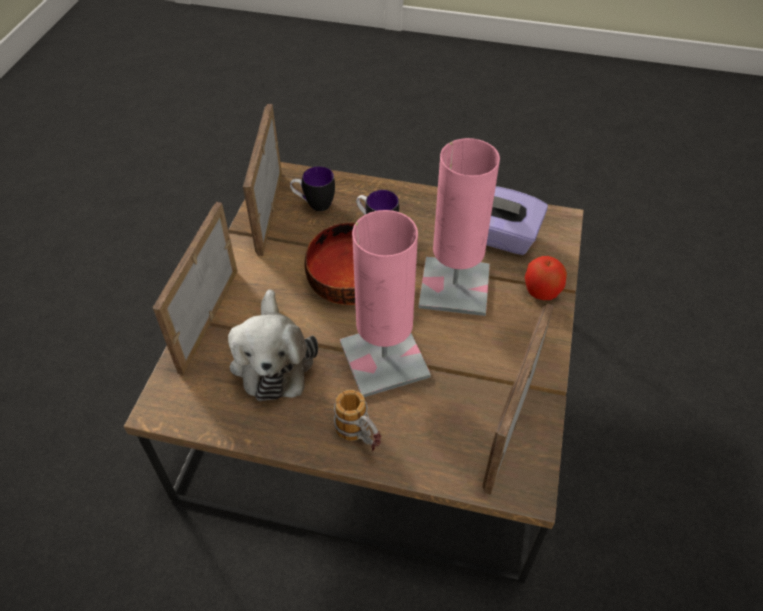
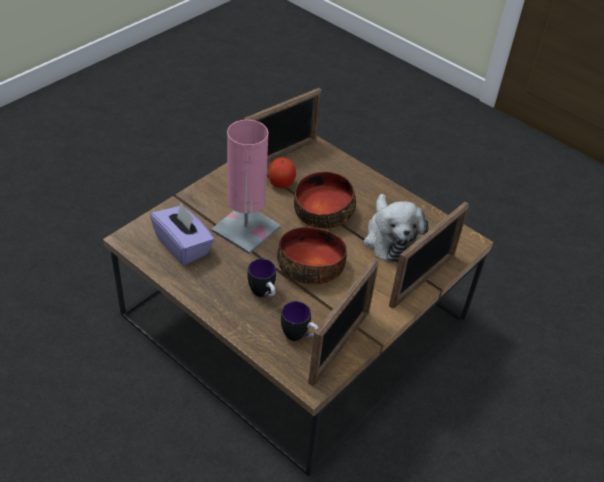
camera: 155 degrees left, 5 degrees down
(273, 359) = (390, 238): plush toy -> plush toy turned 150 degrees clockwise
(360, 438) = (361, 182): mug -> none
(384, 359) = (323, 210): pink table lamp -> bowl
(541, 292) = (195, 203): apple -> apple (281, 183)

